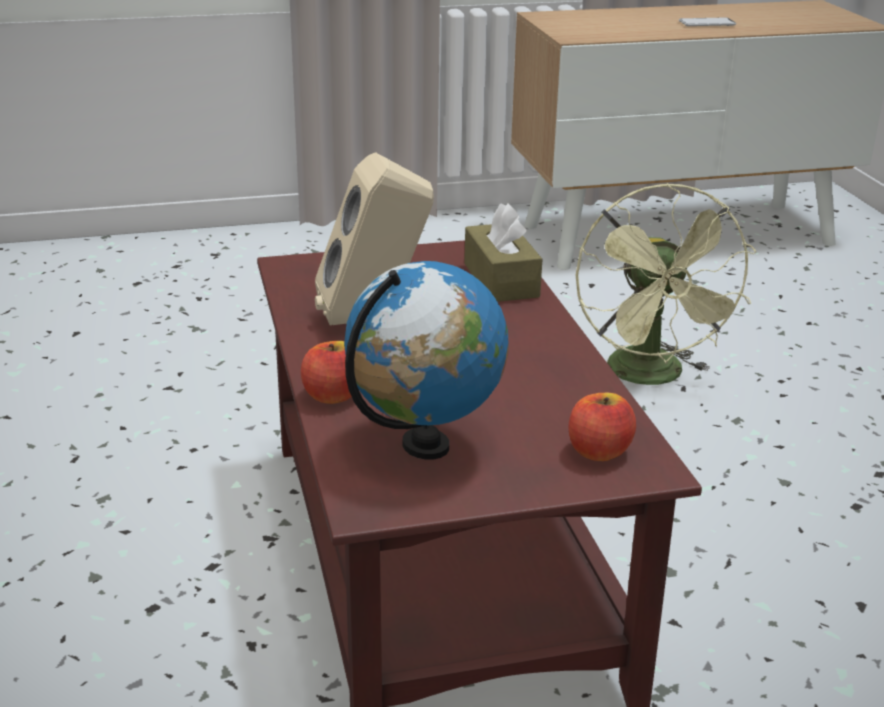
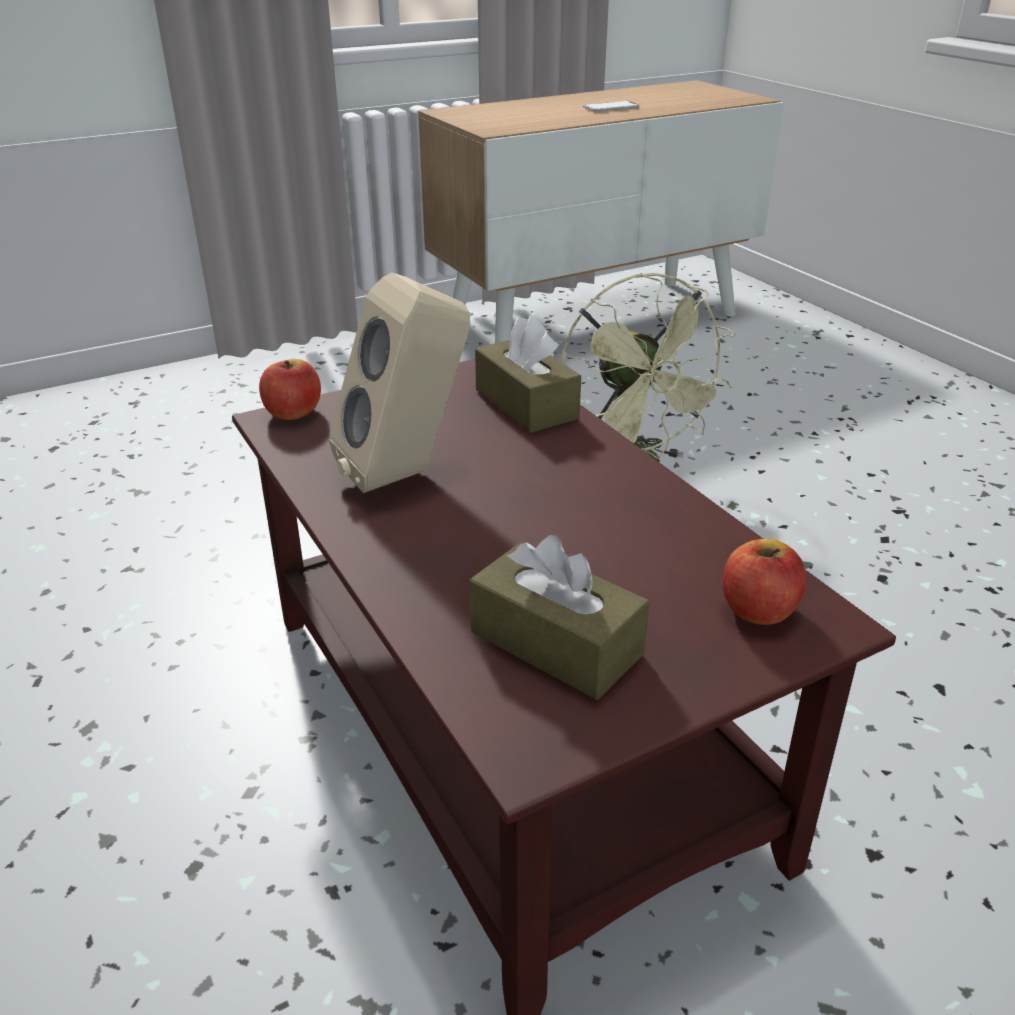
camera: 15 degrees left, 5 degrees up
(333, 395) = (407, 590): apple -> apple (293, 413)
(426, 446) = (556, 643): globe -> brown tissue box

